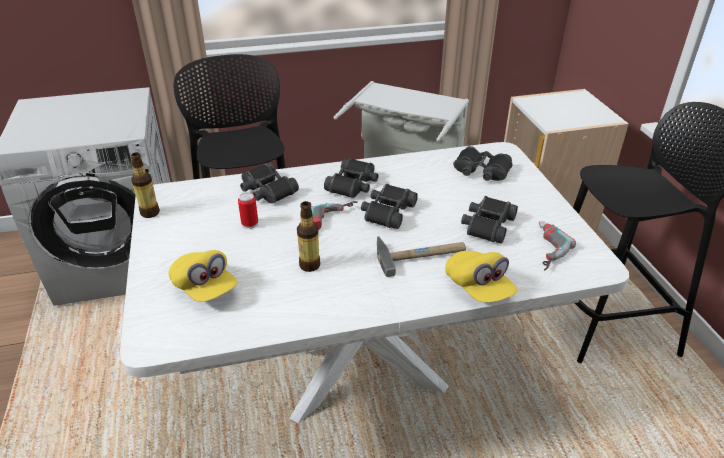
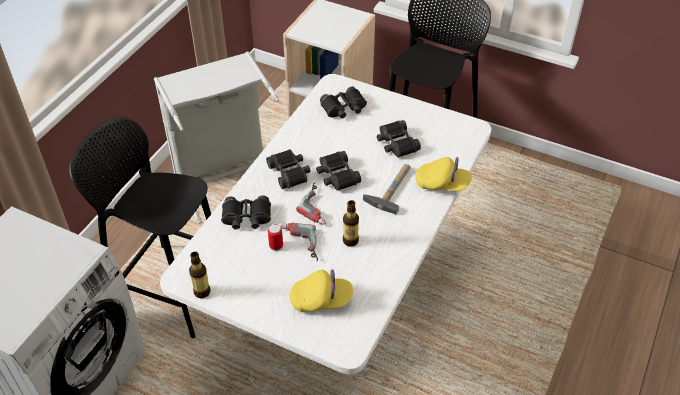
camera: 50 degrees left, 10 degrees up
(542, 248) = (438, 137): power drill -> power drill (298, 244)

